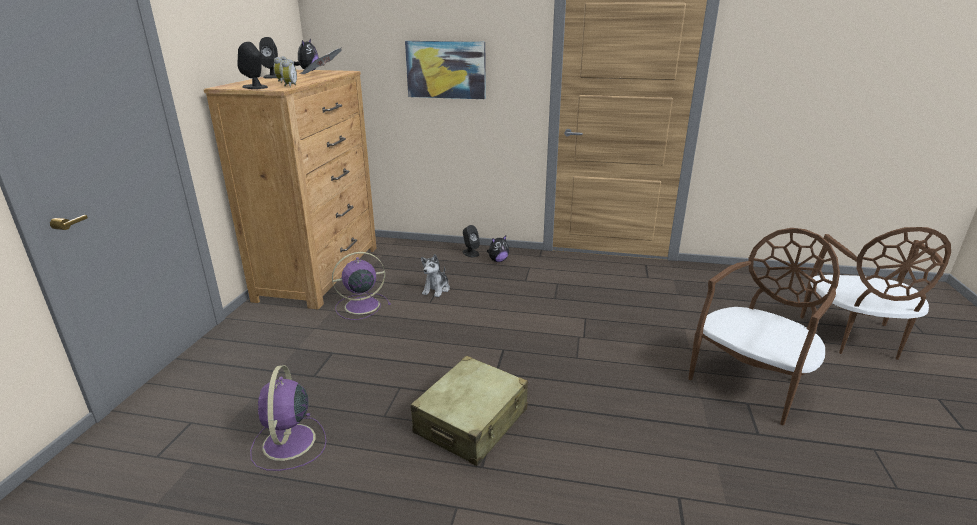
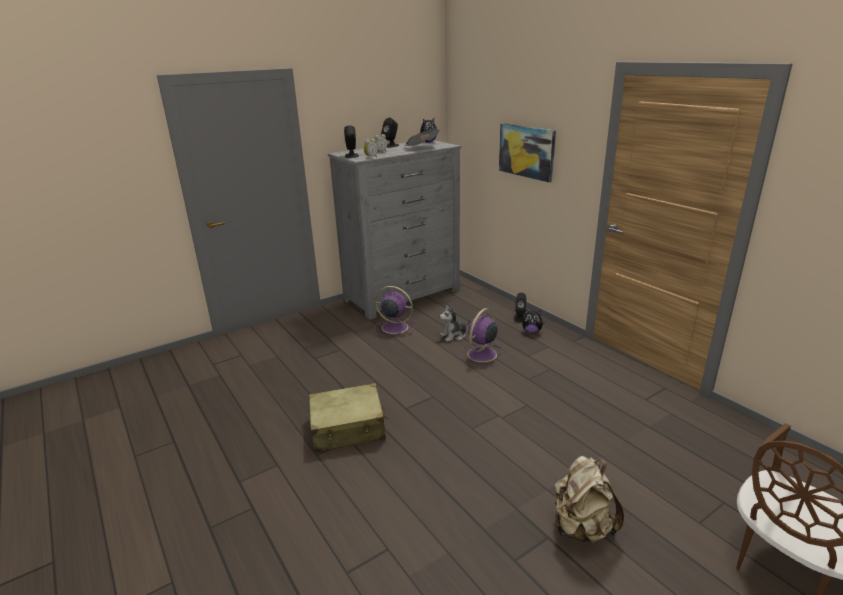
camera: 45 degrees right, 0 degrees up
(288, 443) = (259, 387): purple fan -> purple fan (481, 355)
(320, 272) = (403, 295): brown dresser -> grey dresser
(751, 383) = (581, 528): brown chair -> beige backpack

